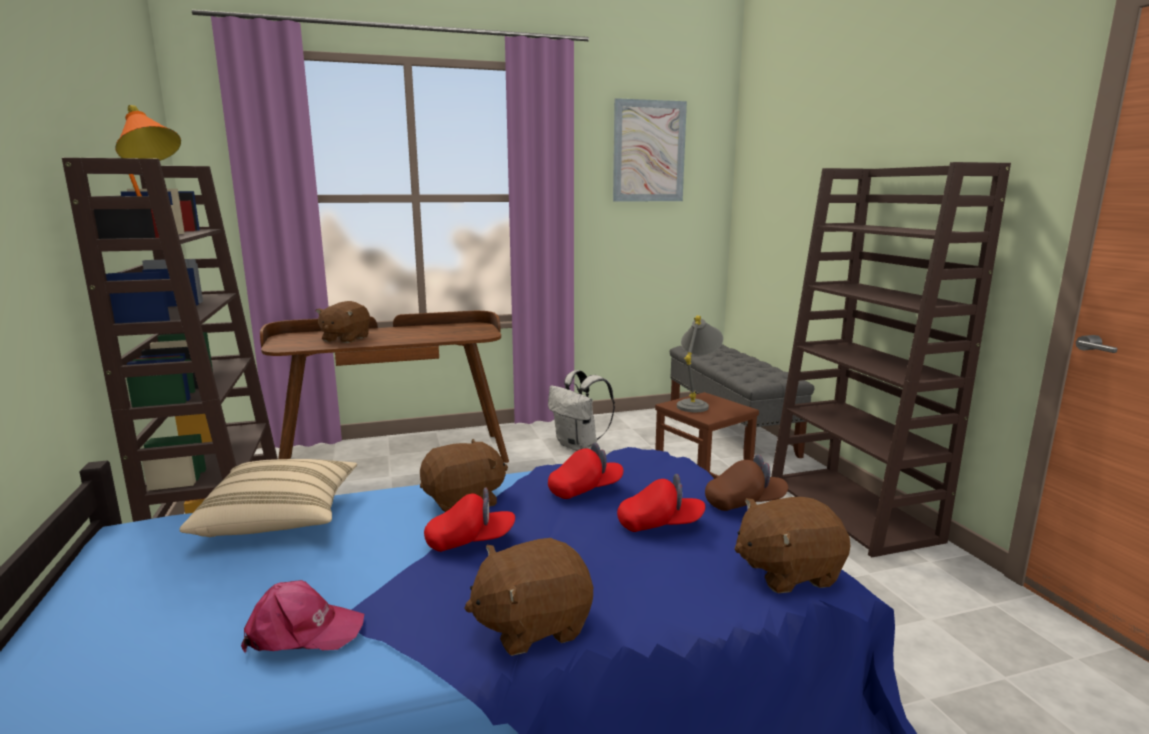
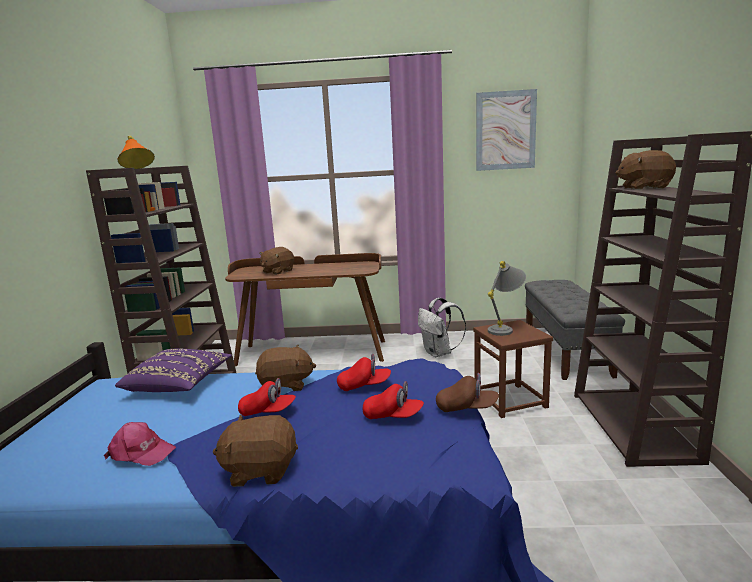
camera: 20 degrees right, 0 degrees up
(280, 519) = (179, 385): beige pillow -> purple pillow
(787, 572) = (453, 462): brown plush toy -> brown plush toy (644, 188)

